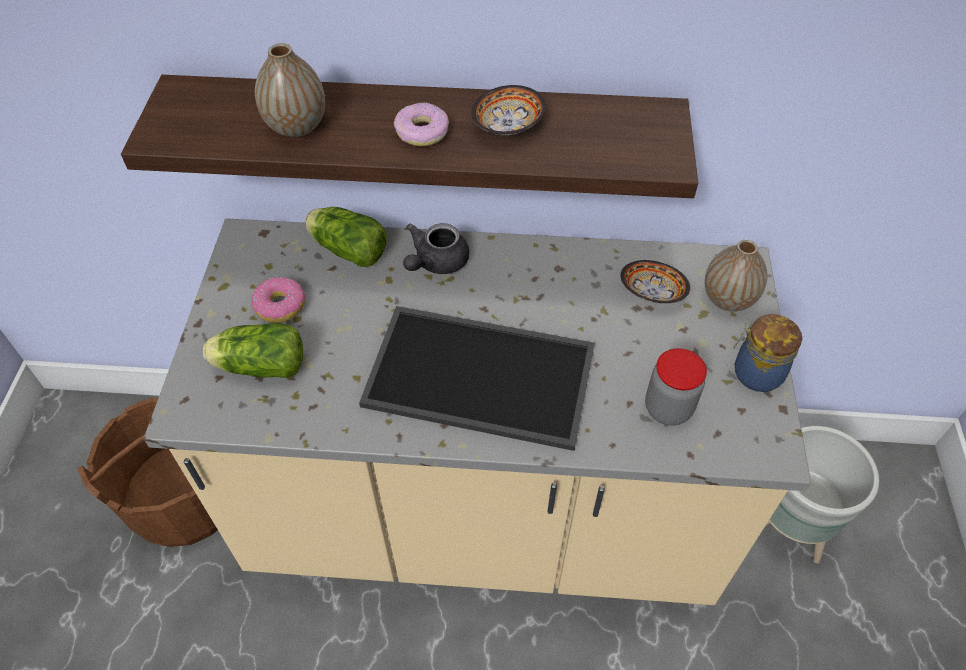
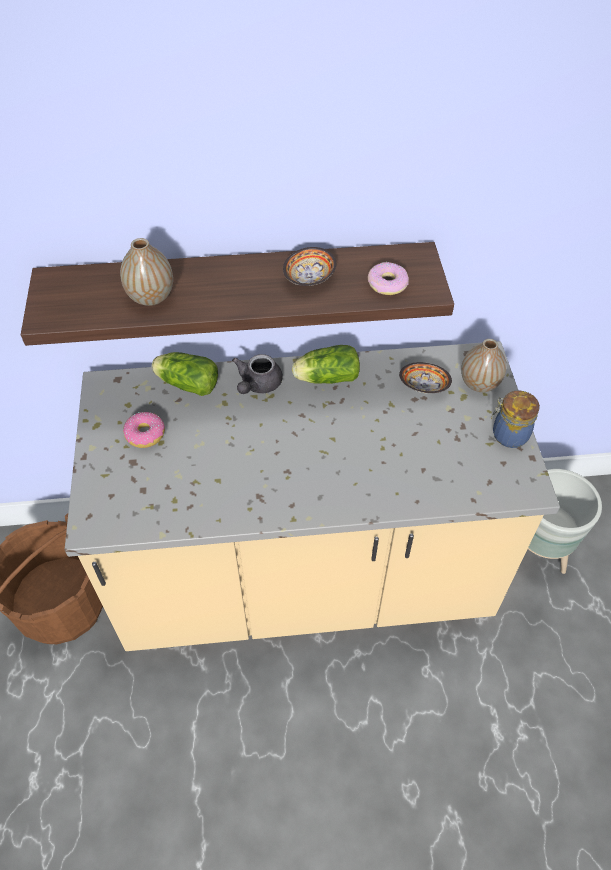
camera: 10 degrees left, 0 degrees up
(258, 366) = (140, 482): lettuce -> lettuce (325, 378)
(421, 132) = (247, 290): donut -> donut (387, 284)
(477, 378) = (308, 468): tray -> none
(668, 408) = (451, 469): jar -> none

